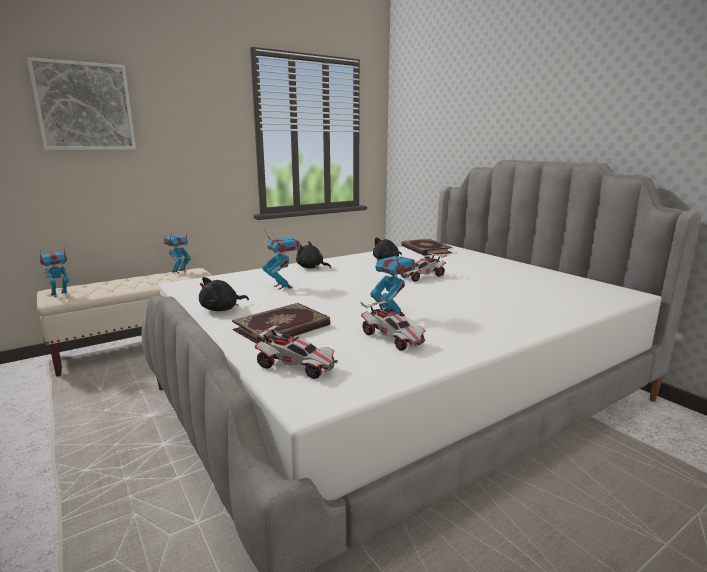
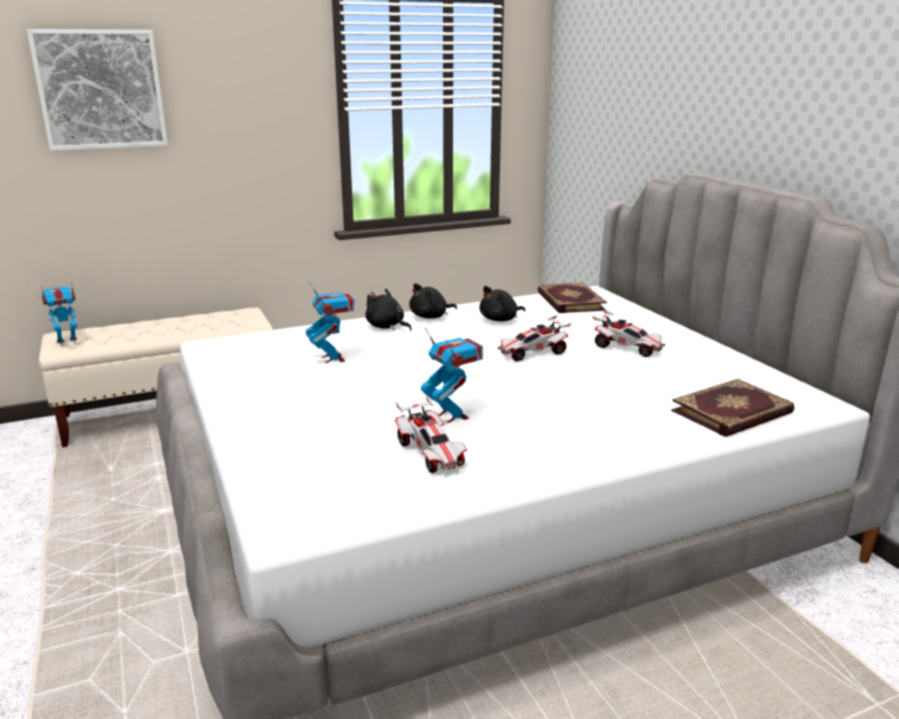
camera: 10 degrees right, 5 degrees up
(179, 271) = (225, 313): toy robot -> none
(222, 309) = (241, 390): black plush toy -> black plush toy (431, 317)
(282, 328) = (302, 426): book -> book (733, 413)
(296, 366) = (292, 484): toy car -> toy car (627, 348)

